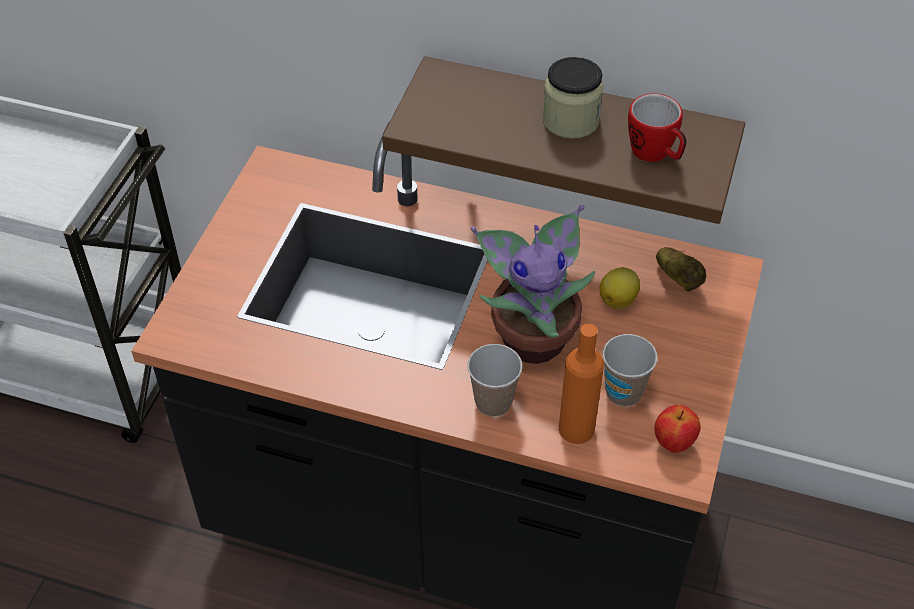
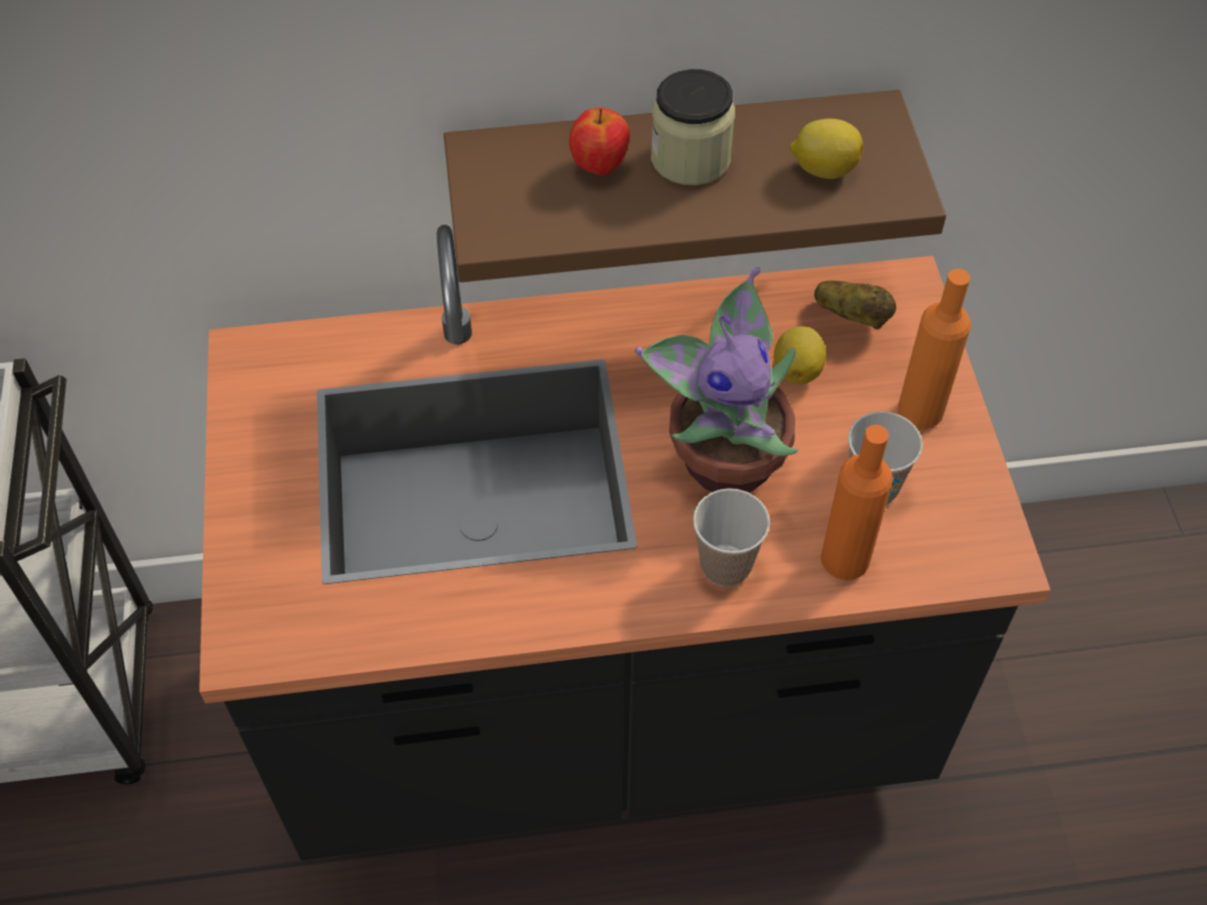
camera: 25 degrees left, 5 degrees up
(656, 154) = (823, 169): mug -> lemon
(673, 443) = (967, 529): apple -> apple (599, 166)
(689, 355) = (920, 410): none -> orange bottle

